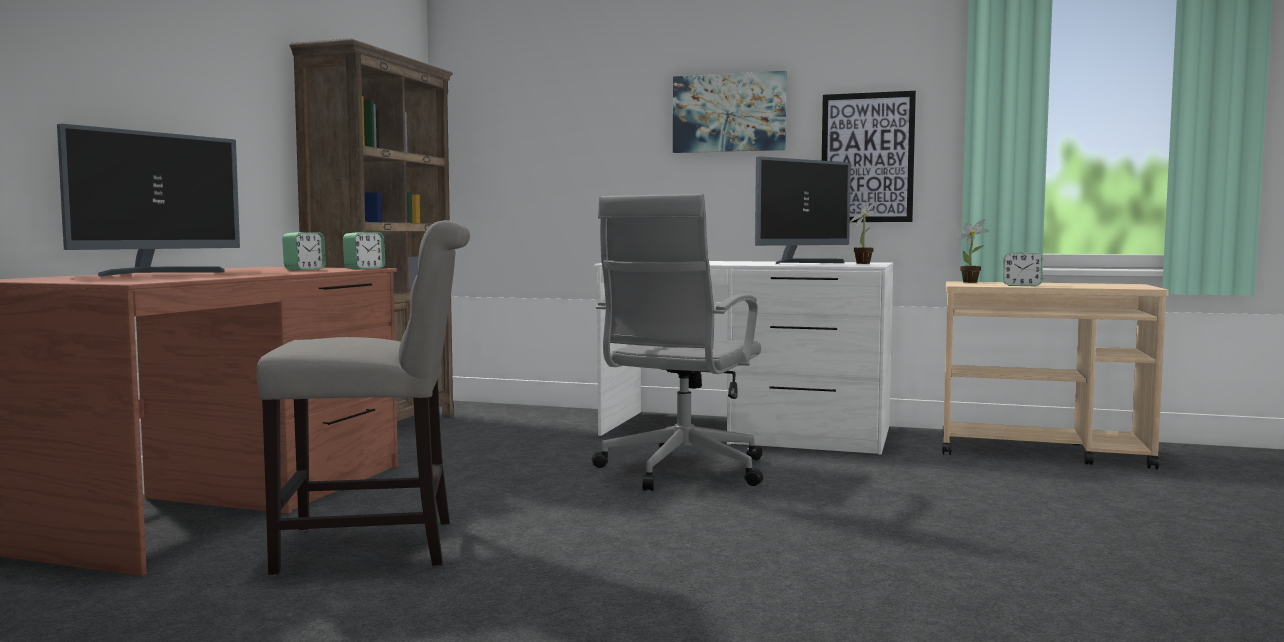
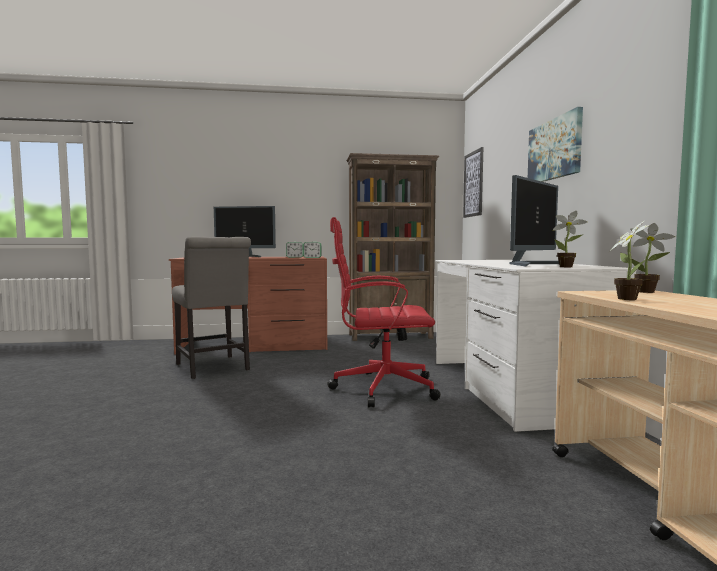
camera: 65 degrees right, 0 degrees up
(680, 471) = (381, 388): grey office chair -> red office chair
(800, 263) = (530, 264): monitor -> monitor turned 75 degrees counterclockwise
(867, 158) = (627, 169): picture -> picture (473, 184)
(1022, 285) = (626, 298): alarm clock -> potted plant

